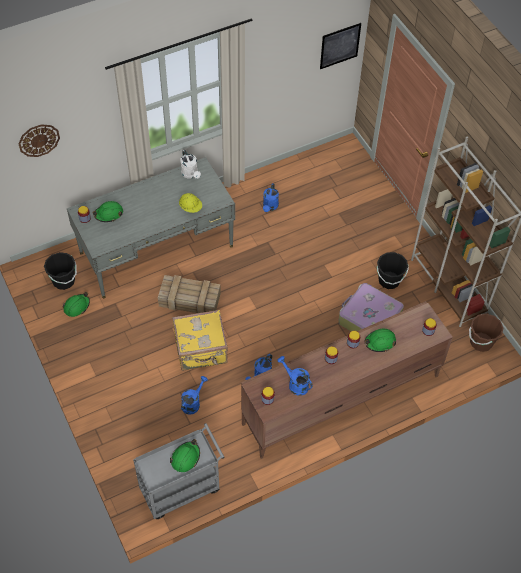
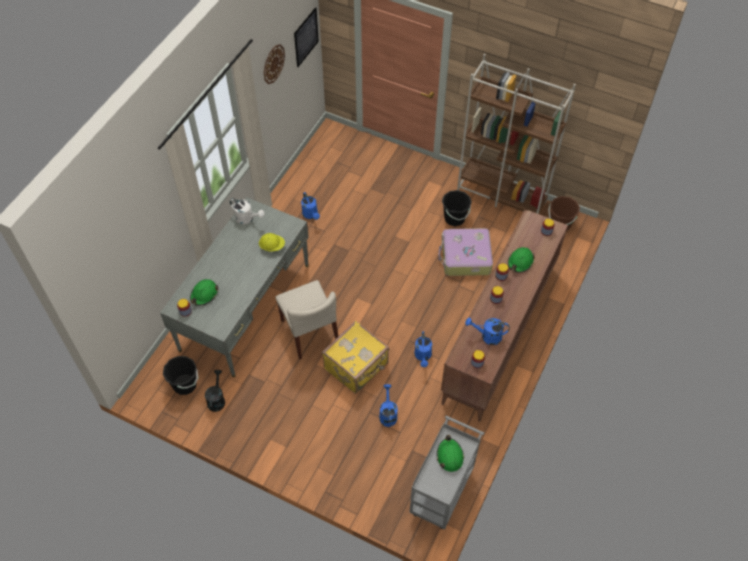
camera: 35 degrees left, 0 degrees up
(39, 140) = (117, 257): wall clock -> wall clock (273, 64)
(76, 306) = (216, 399): green hard hat -> black watering can
(188, 300) = (310, 332): crate -> beige chair

